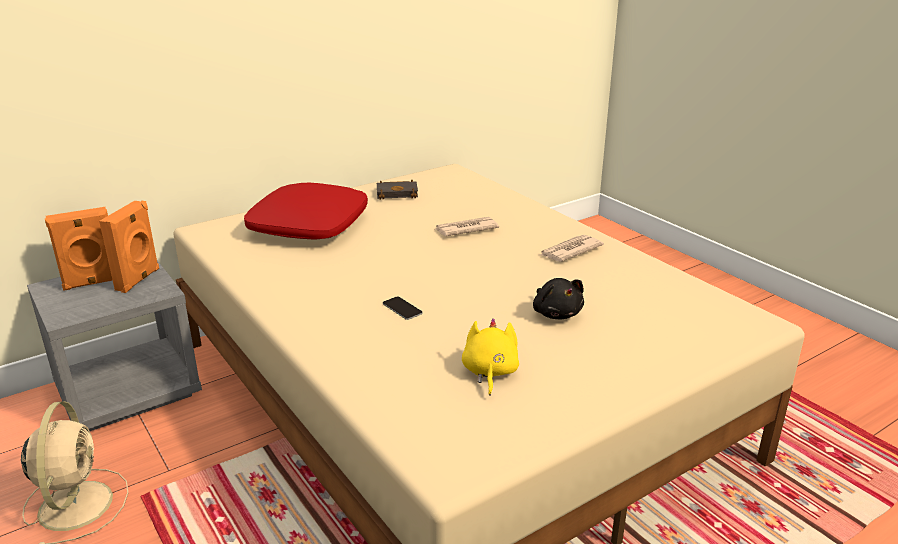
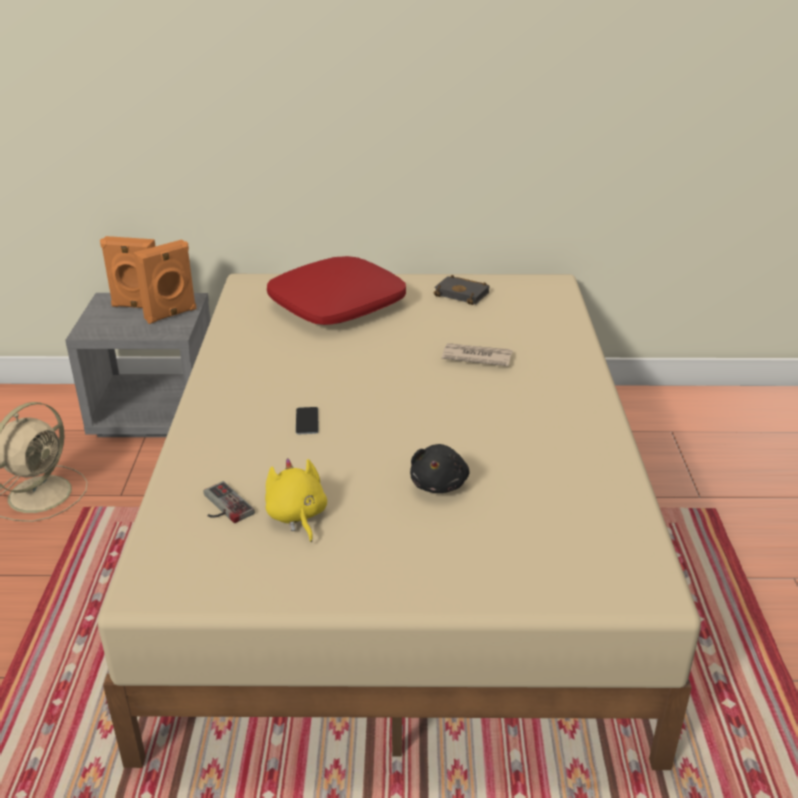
camera: 35 degrees right, 5 degrees up
(422, 390) = (222, 507): none -> game controller
(489, 372) = (297, 516): yellow plush toy -> yellow plush toy turned 60 degrees counterclockwise
(569, 251) = (551, 420): newspaper -> none

